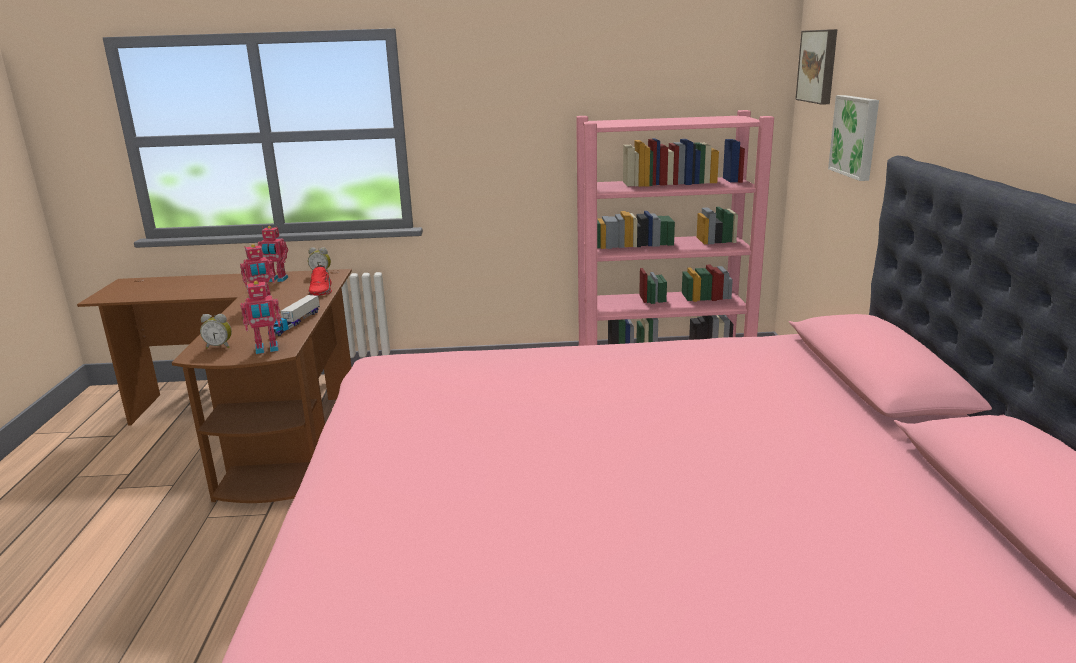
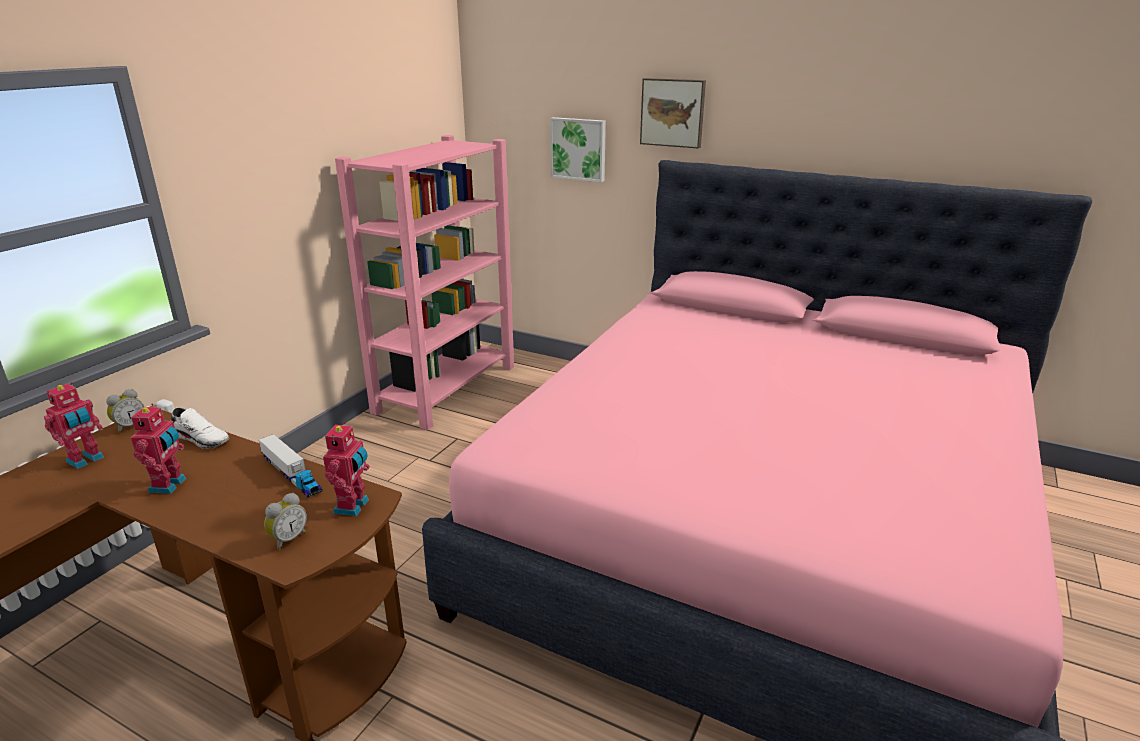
camera: 60 degrees left, 5 degrees up
(322, 291) = (202, 438): red shoe -> white shoe
(819, 66) = (505, 93): picture -> picture (673, 112)

